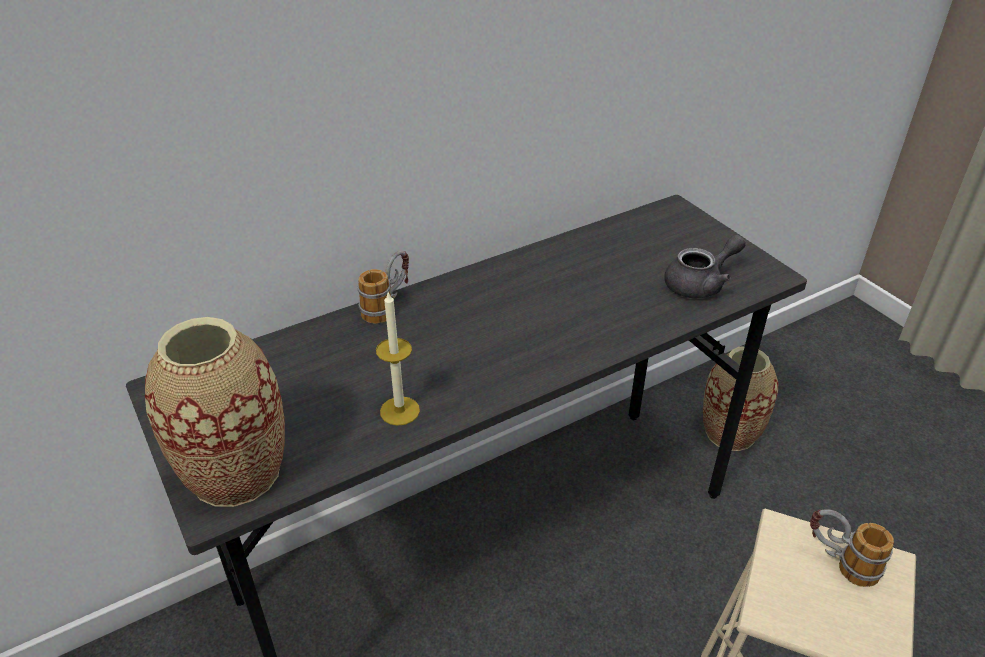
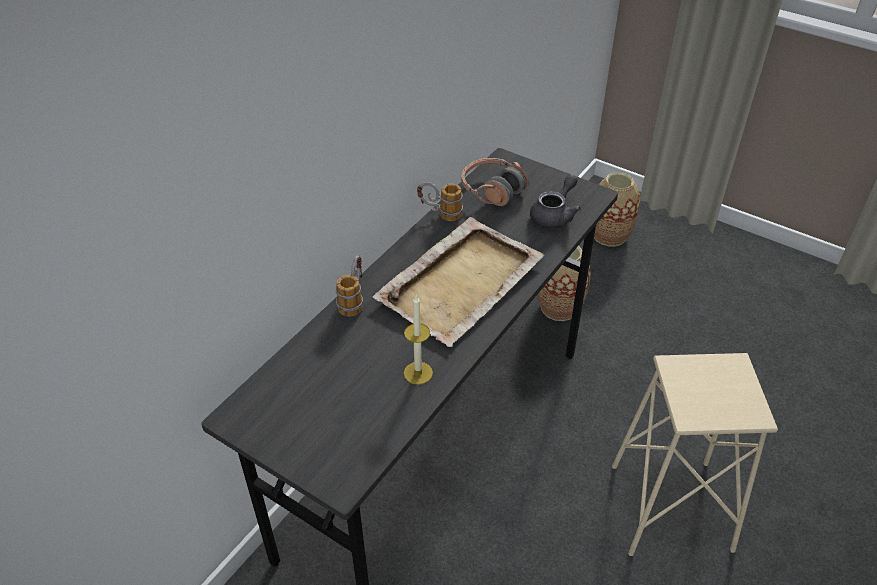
camera: 25 degrees left, 5 degrees up
(236, 472) = (338, 455): vase -> vase (609, 235)
(528, 325) = (462, 282): none -> beige tray
(638, 236) = (492, 190): none -> headphones
(839, 563) = (711, 373): mug -> mug (440, 214)

